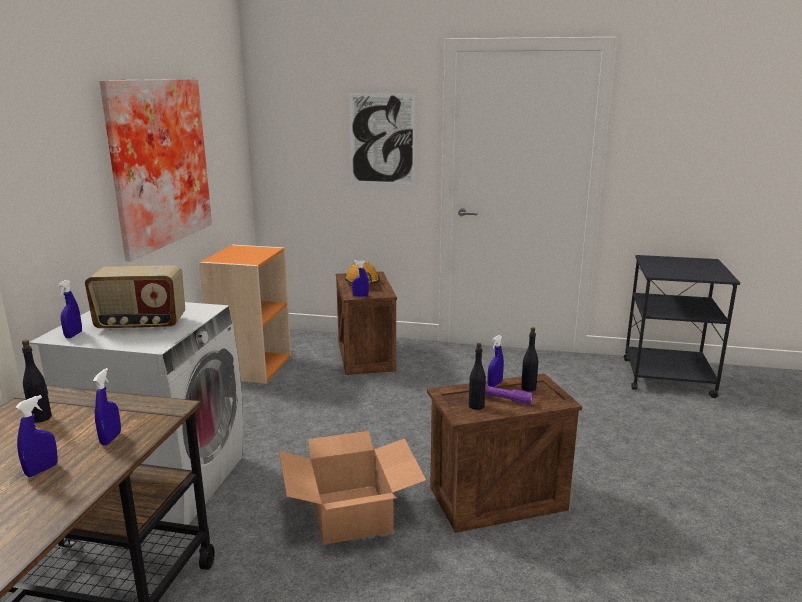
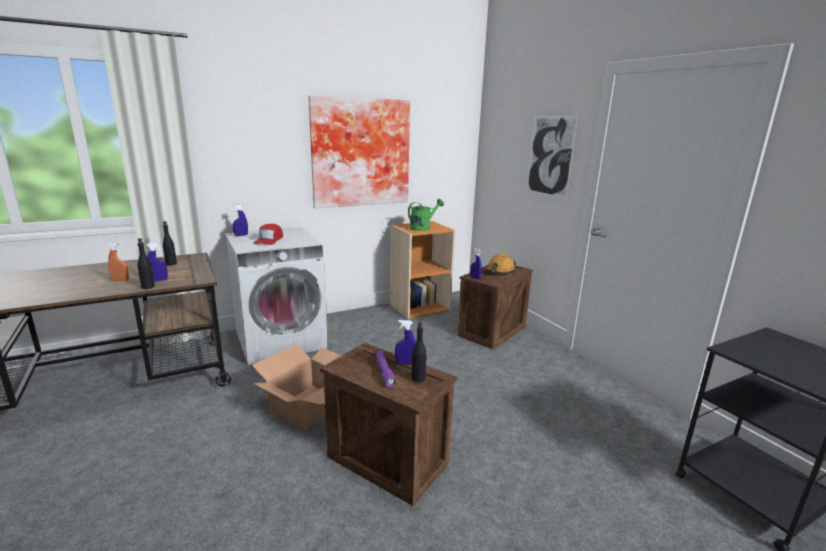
camera: 50 degrees right, 0 degrees up
(42, 470) = (120, 280): blue spray bottle -> orange spray bottle
(141, 325) = (269, 240): radio -> red cap
(248, 255) = (423, 228): none -> green watering can
(476, 406) = (362, 367): black bottle -> black bottle (148, 287)

